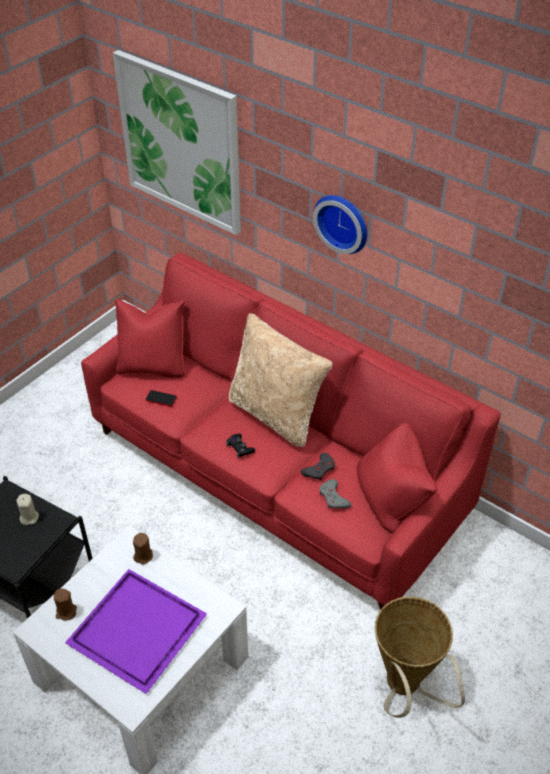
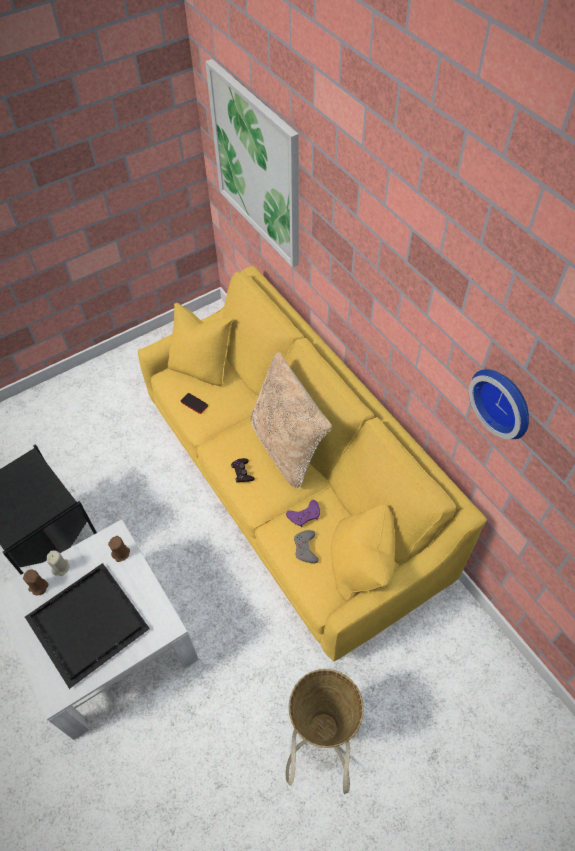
camera: 20 degrees right, 10 degrees up
(29, 517) = (38, 490): beige candle -> beige candle (60, 567)
(137, 633) = (87, 626): purple tray -> black tray
(276, 473) = (290, 490): red sofa -> yellow sofa
(319, 469) = (304, 515): grey game controller -> purple game controller
(343, 222) = (377, 289): wall clock -> wall clock (504, 401)

